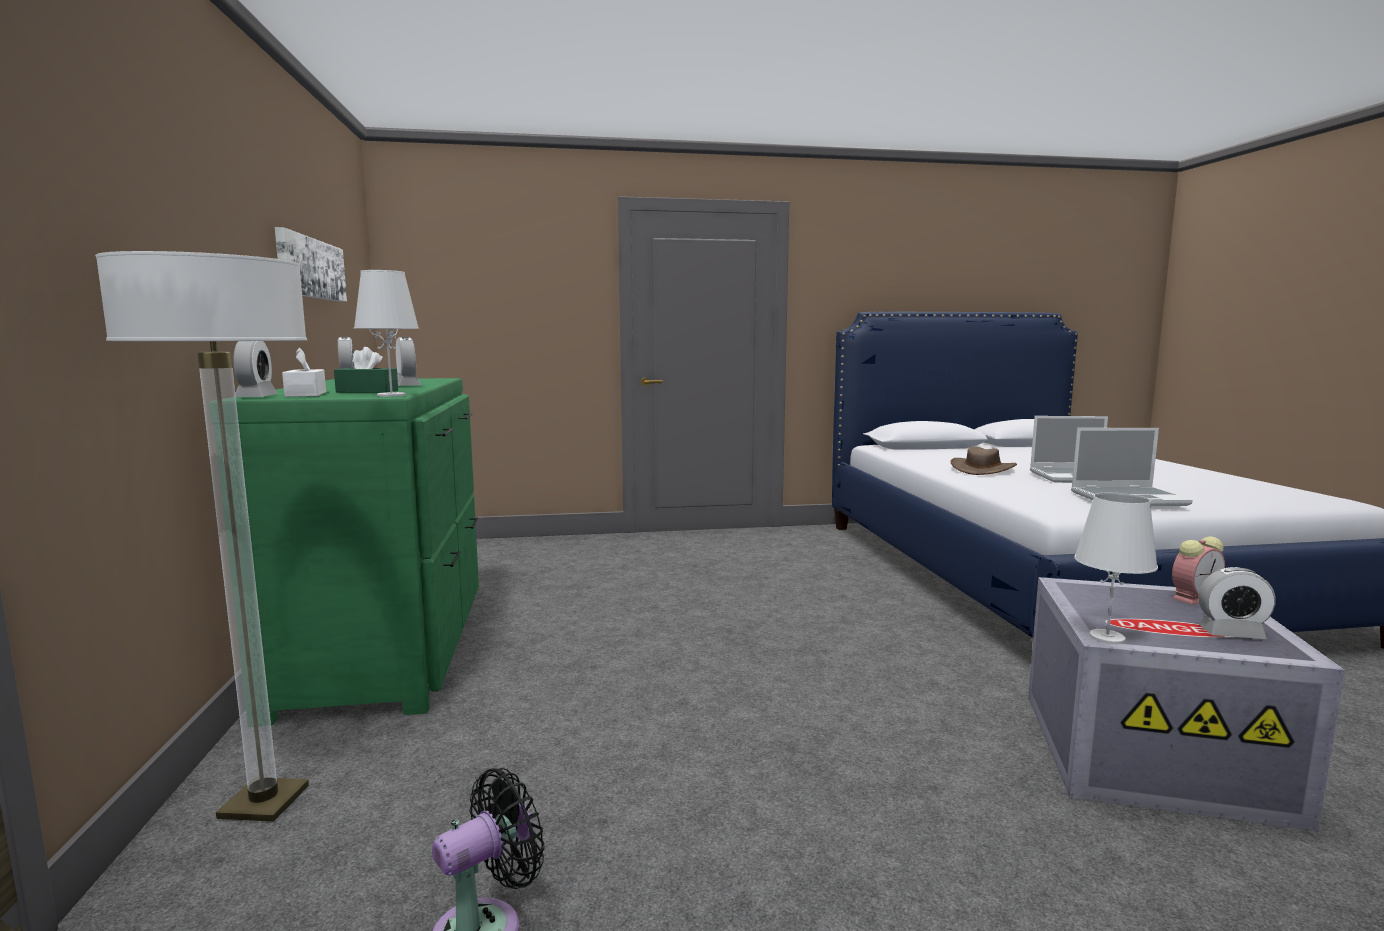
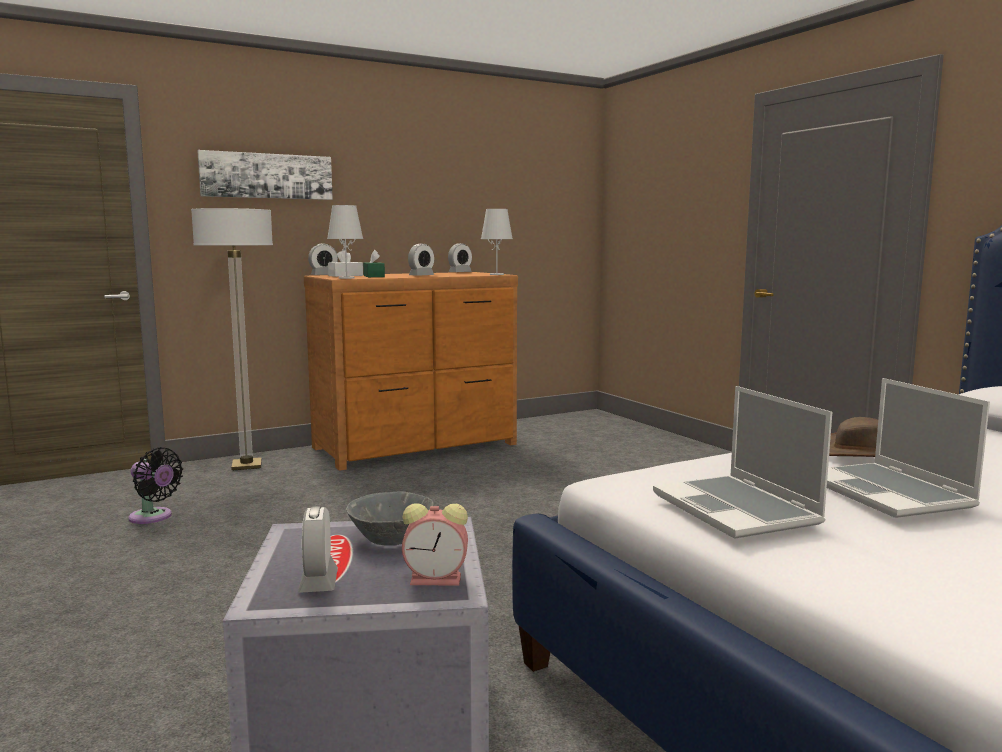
camera: 70 degrees right, 0 degrees up
(310, 268) = (471, 198): picture -> picture (267, 176)
(389, 647) = (417, 446): green dresser -> brown dresser
(1107, 637) = (294, 531): white table lamp -> white table lamp (497, 274)
(1108, 604) = (390, 538): none -> grey bowl
(1194, 598) = (438, 579): alarm clock -> alarm clock turned 45 degrees counterclockwise

